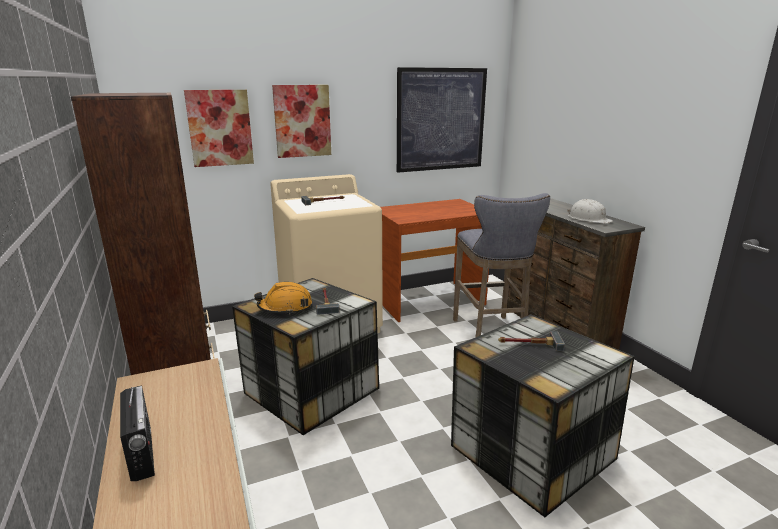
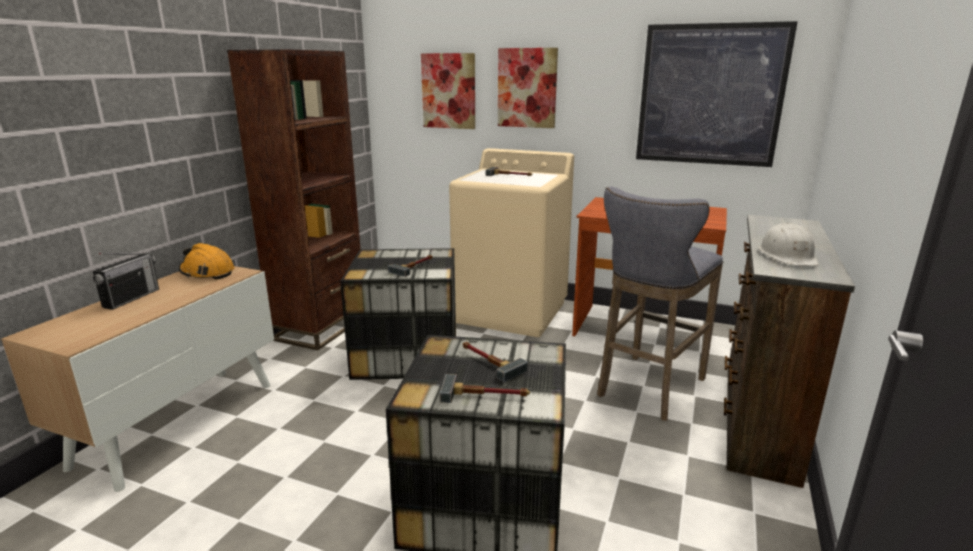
camera: 45 degrees right, 0 degrees up
(285, 307) = (383, 260): orange hard hat -> orange hard hat (207, 272)
(576, 363) = (485, 395): none -> hammer

